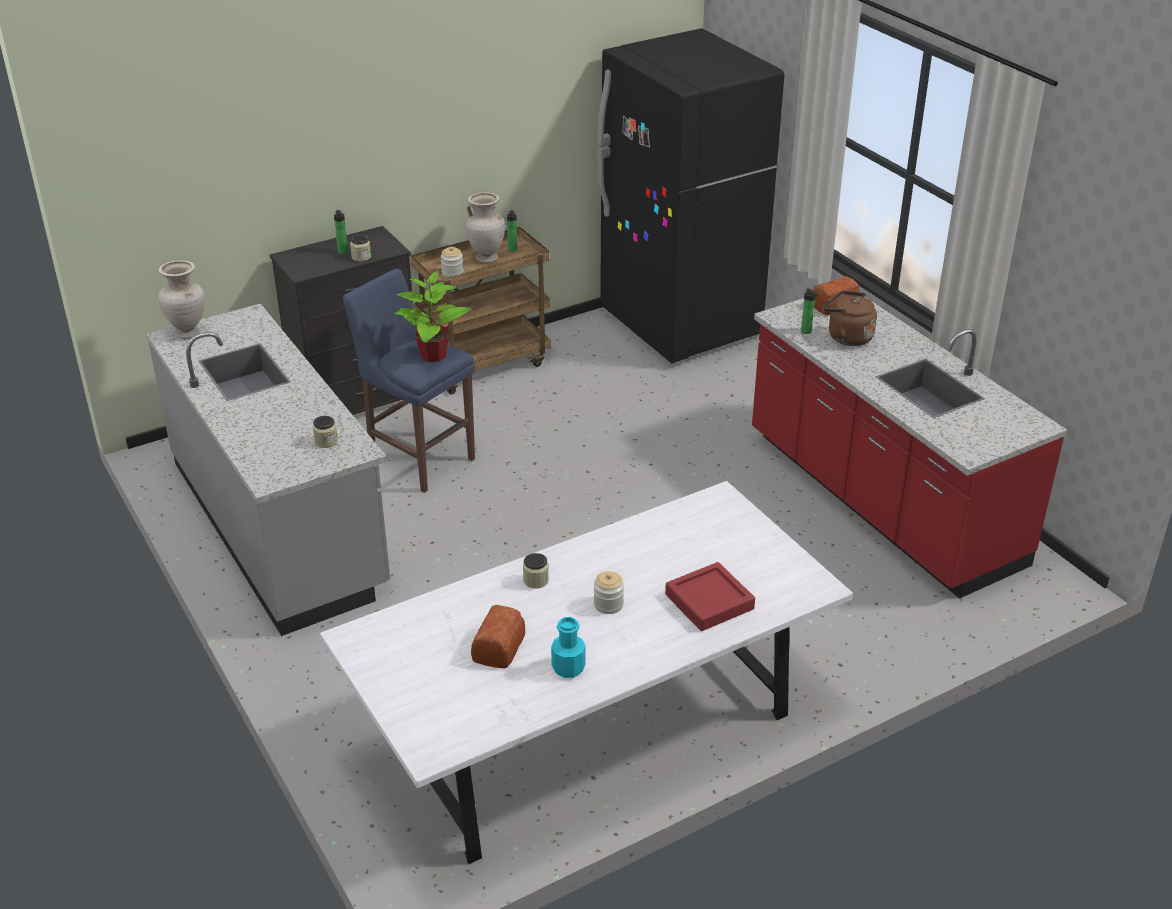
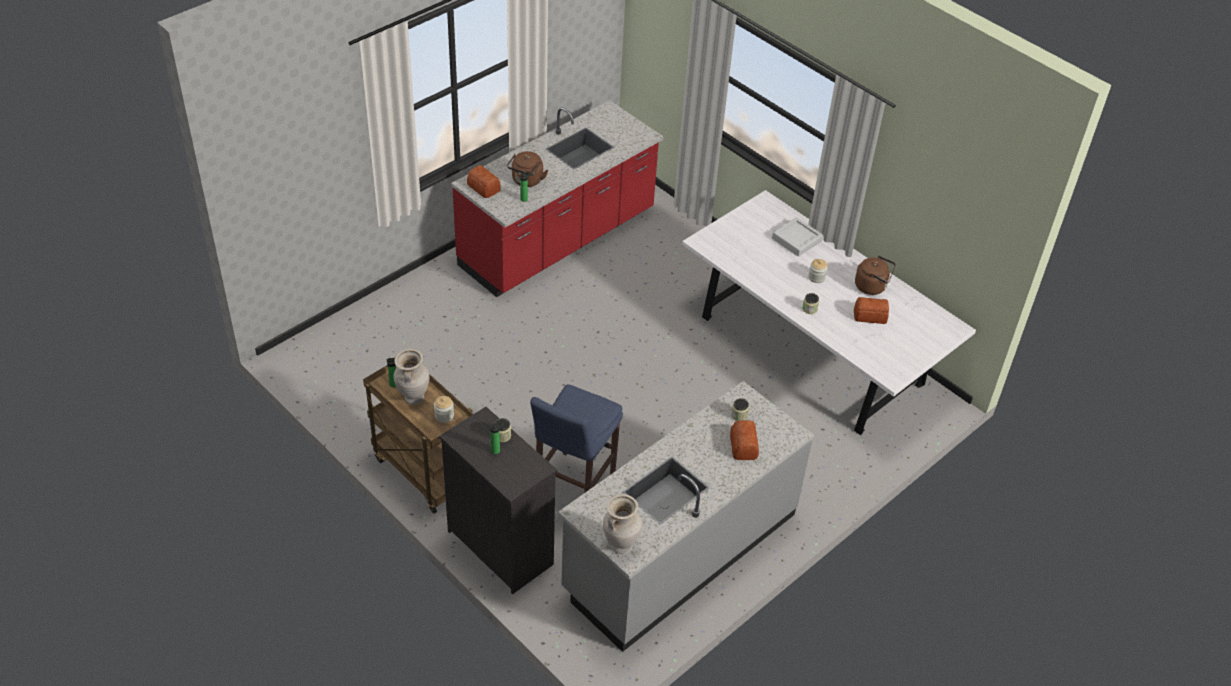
camera: 105 degrees left, 10 degrees up
(274, 437) = (744, 445): none -> bread
(432, 355) = (579, 402): potted plant -> none
(568, 668) = (872, 286): turquoise bottle -> brown kettle
(680, 325) = (341, 354): black fridge -> none
(709, 602) = (796, 240): red tray -> grey tray

